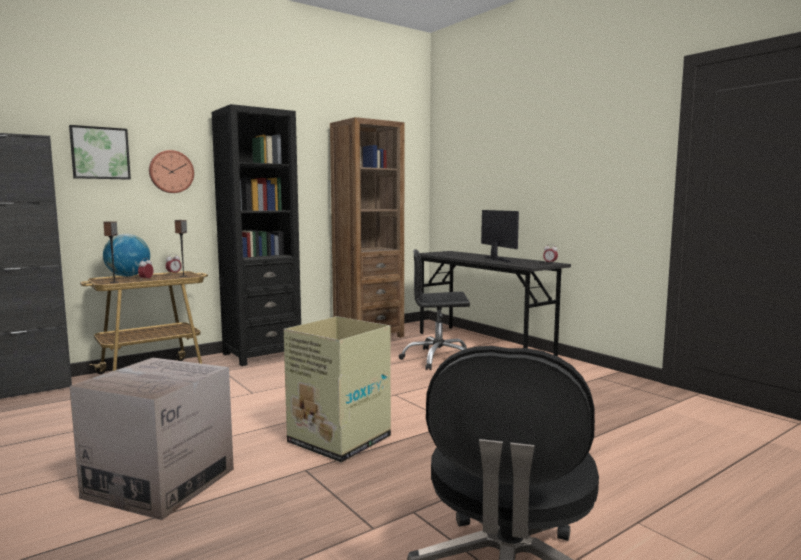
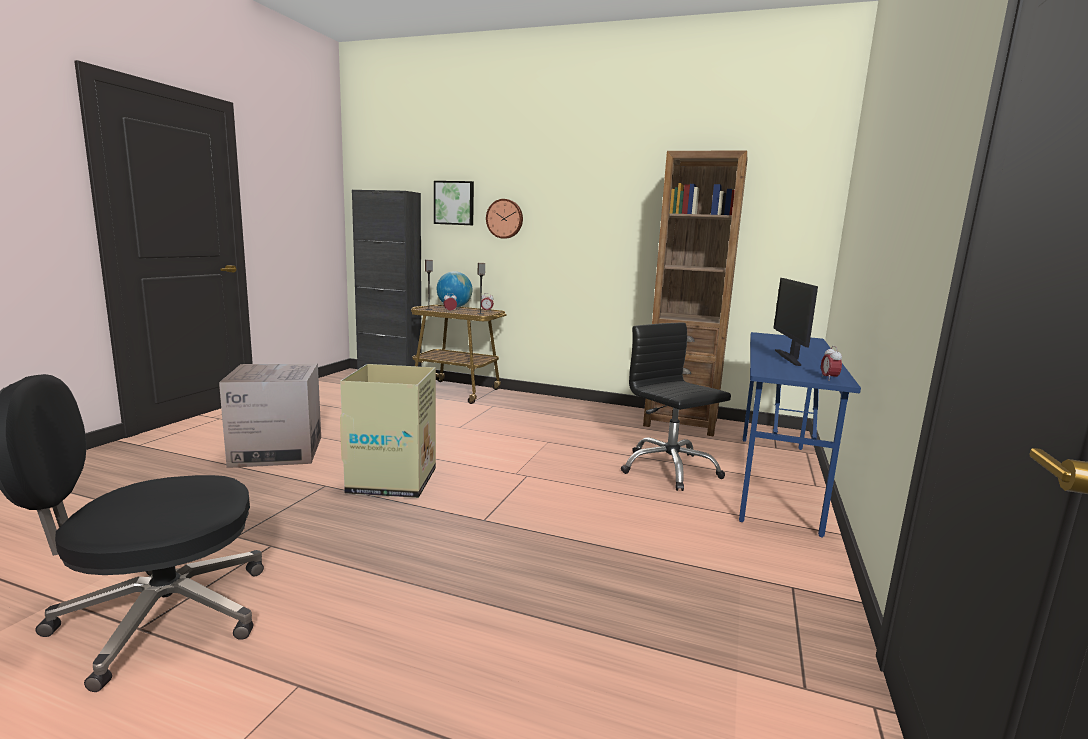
camera: 55 degrees right, 5 degrees up
(262, 354) = (551, 404): black bookcase -> none
(483, 344) = (776, 480): grey desk -> blue desk
(496, 259) = (789, 358): monitor -> monitor turned 150 degrees clockwise

